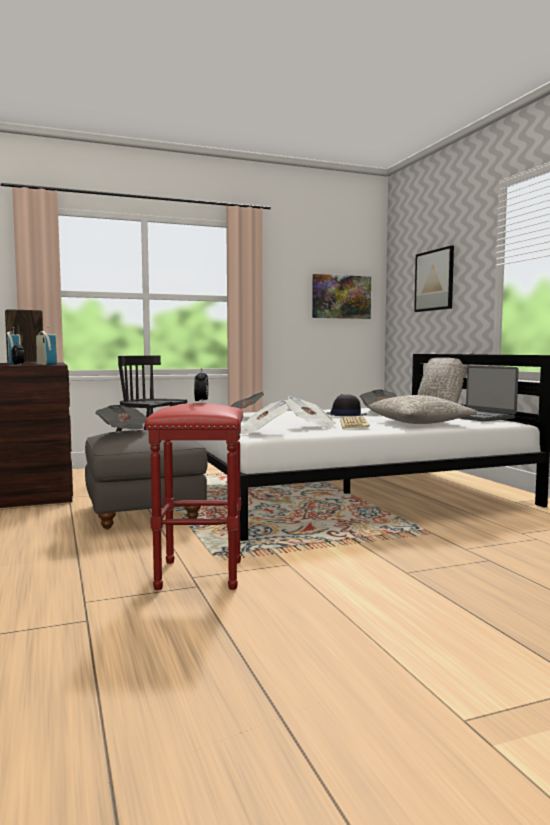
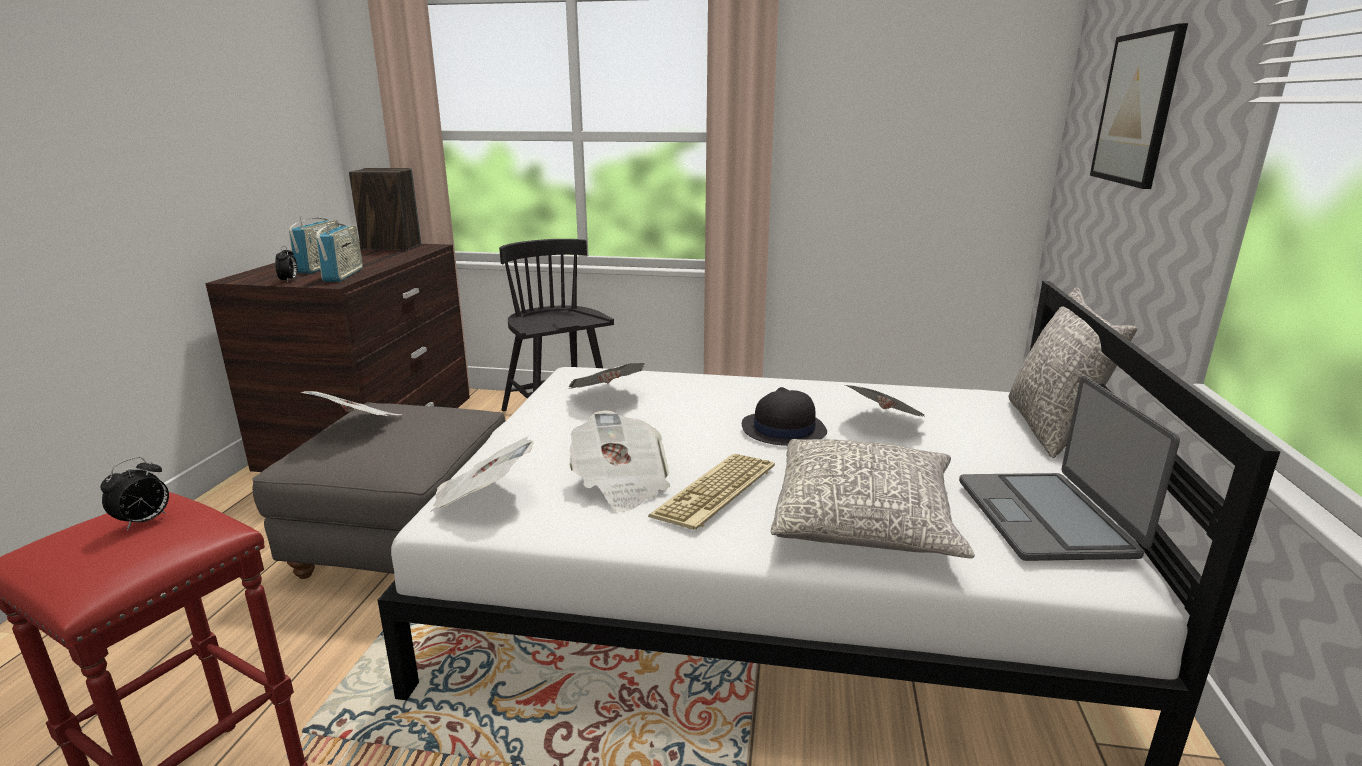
camera: 30 degrees right, 15 degrees up
(341, 297) = (952, 127): picture -> none

